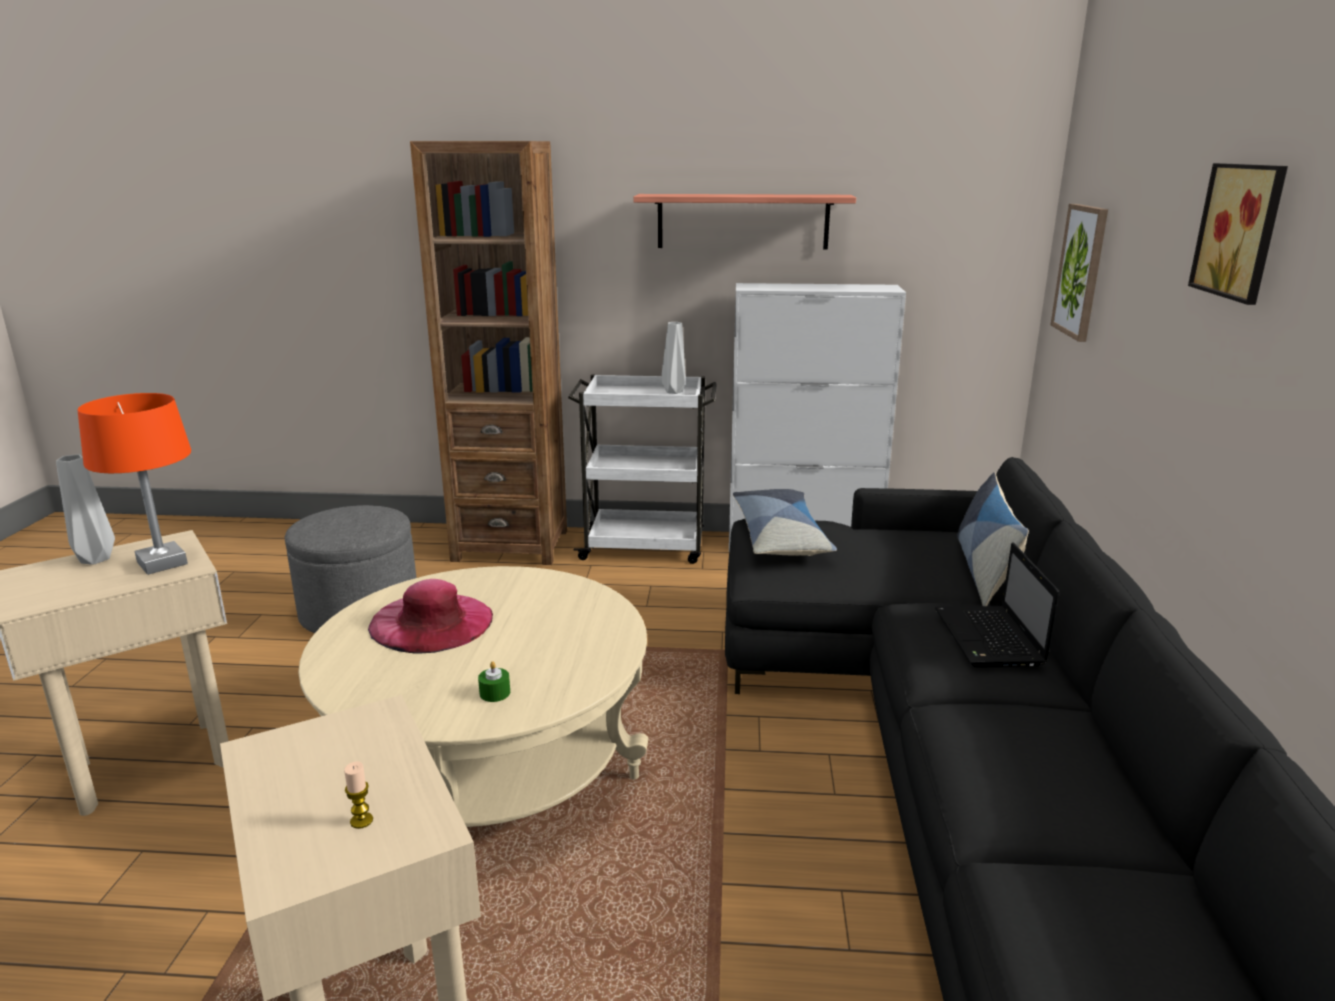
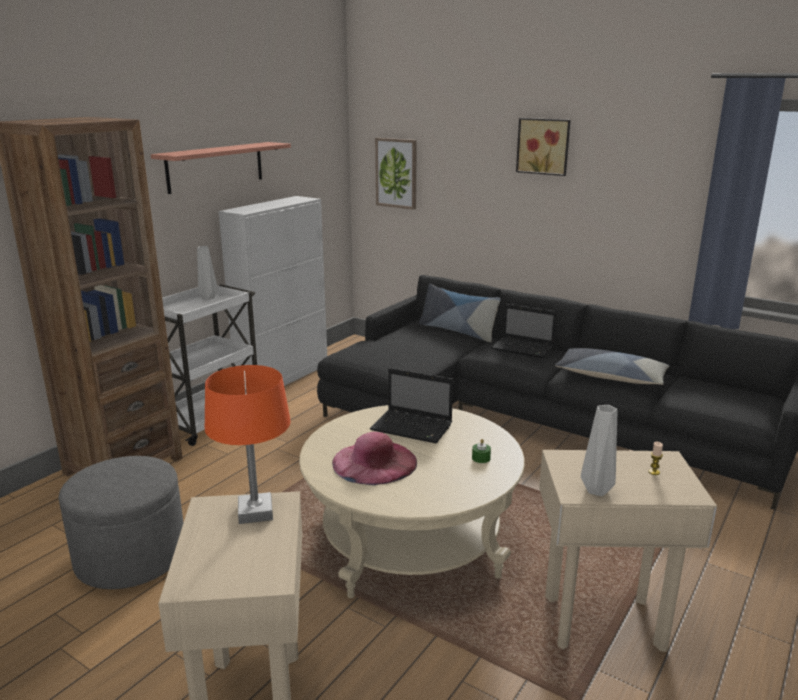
camera: 60 degrees left, 0 degrees up
(97, 559) = (204, 543): grey vase -> grey vase (596, 489)
(551, 620) = (413, 428): none -> laptop
(780, 536) = (368, 355): pillow -> pillow (610, 376)

